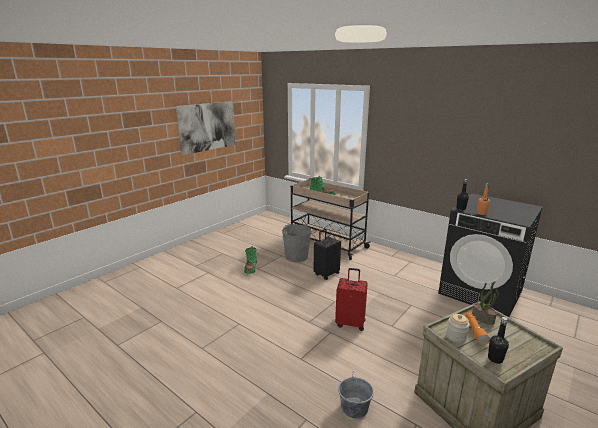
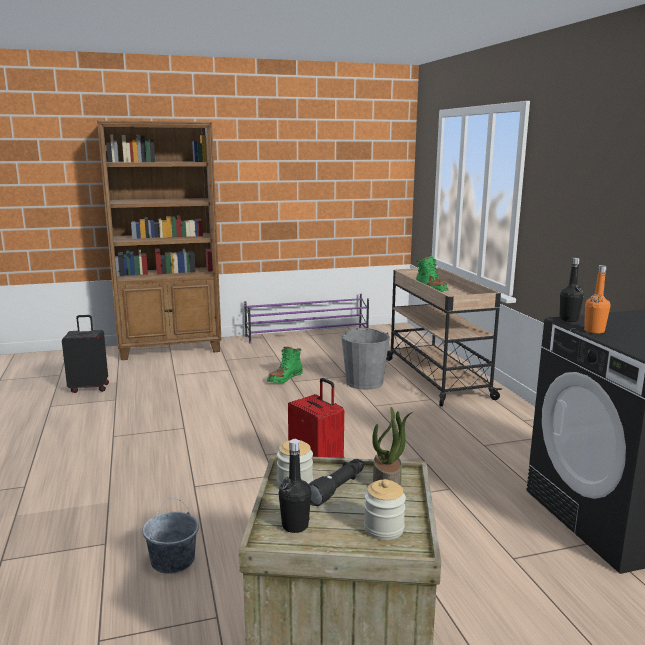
camera: 35 degrees right, 5 degrees down
(144, 268) = (171, 349): none -> brown bookcase
(207, 127) = (305, 172): picture -> none
(222, 233) = (308, 335): none -> purple shoe rack
(326, 274) = (375, 412): black suitcase -> black suitcase (89, 388)
(474, 331) = (337, 488): orange flashlight -> black flashlight
(521, 342) = (383, 528): none -> jar

